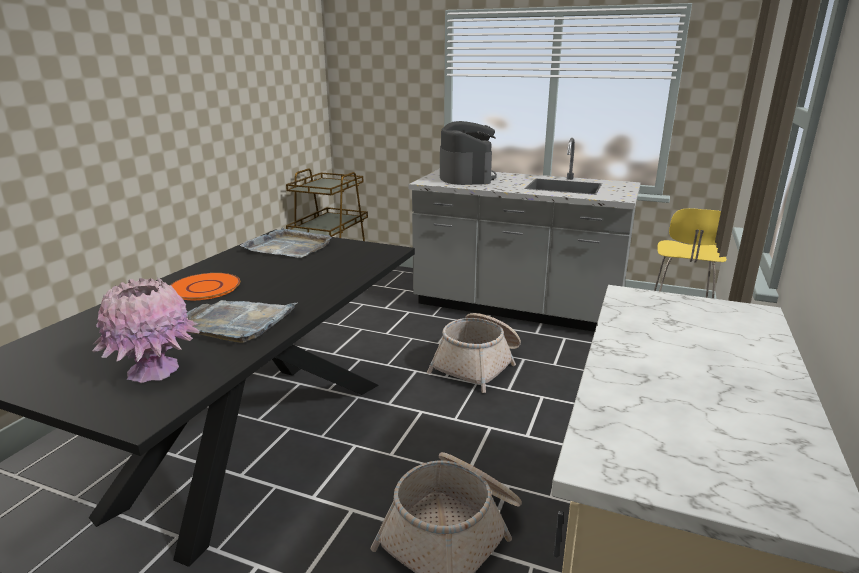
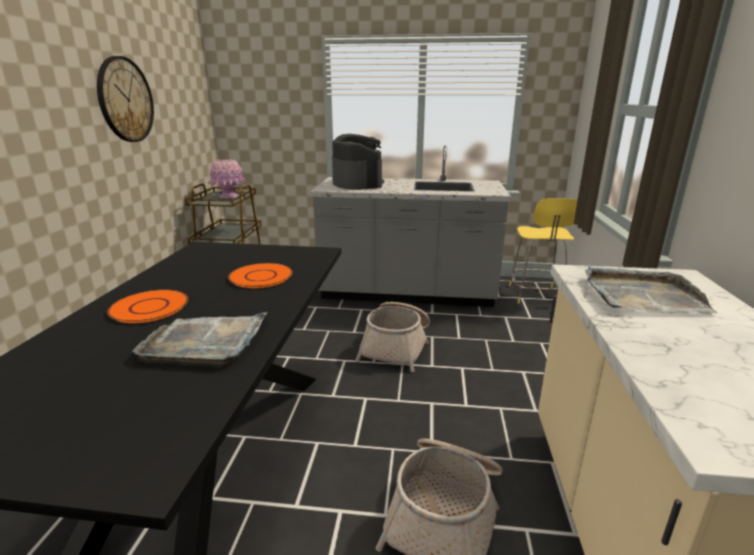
camera: 15 degrees left, 0 degrees up
(154, 370) = (137, 412): pink vase -> pink vase (229, 196)
(230, 84) = (125, 100): none -> wall clock
(288, 247) = (218, 257): grey tray -> grey tray (642, 295)
(317, 269) = (261, 276): none -> orange plate

